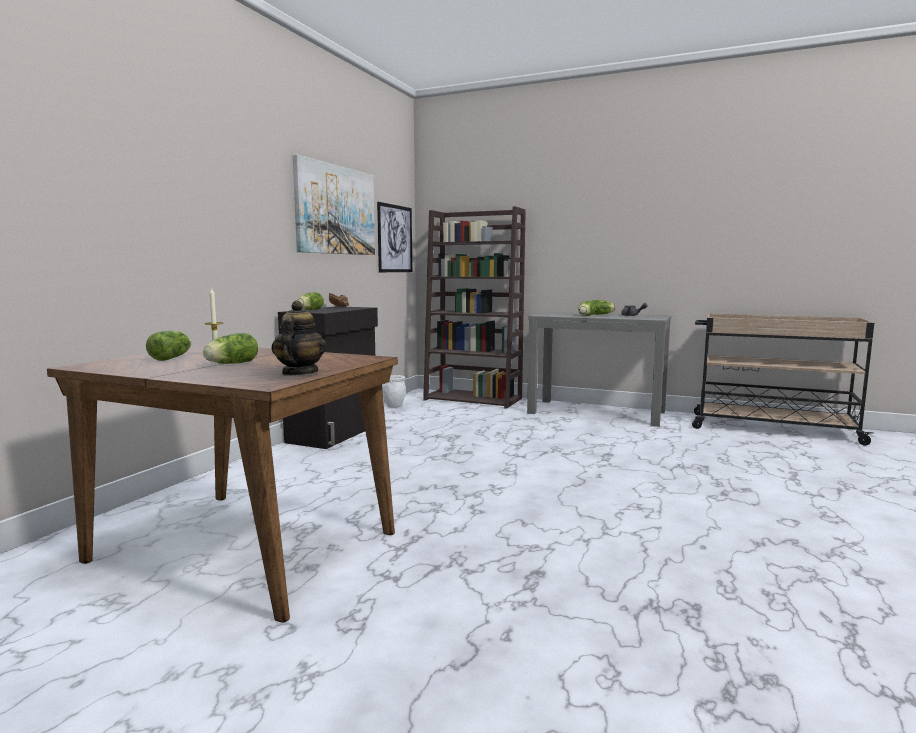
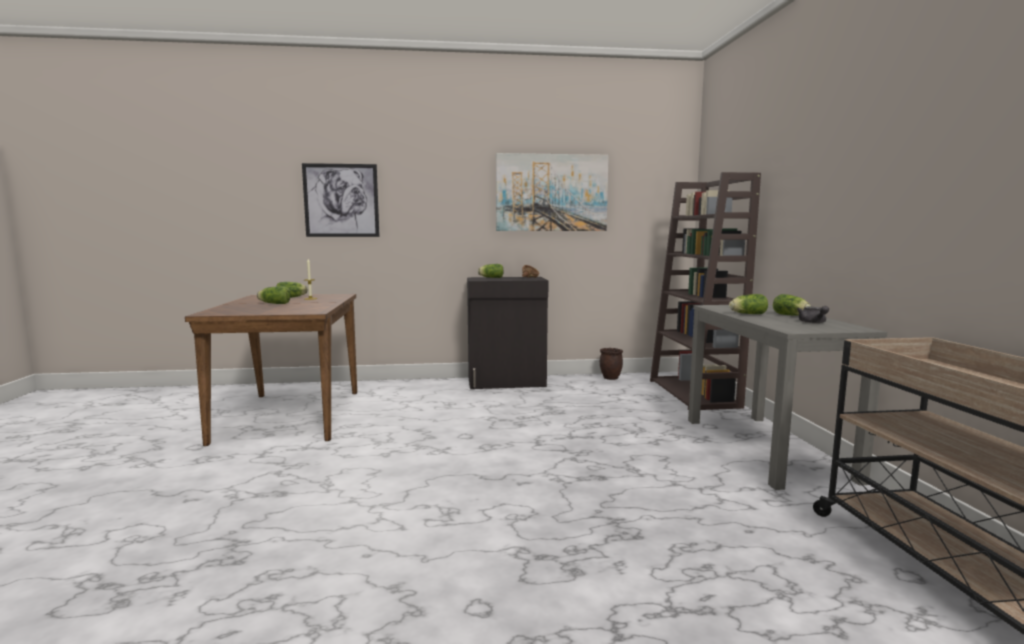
camera: 60 degrees right, 0 degrees up
(299, 373) = (244, 312): teapot -> none
(394, 406) = (611, 378): white planter -> brown planter
(395, 239) = (651, 213): picture -> picture (341, 200)

